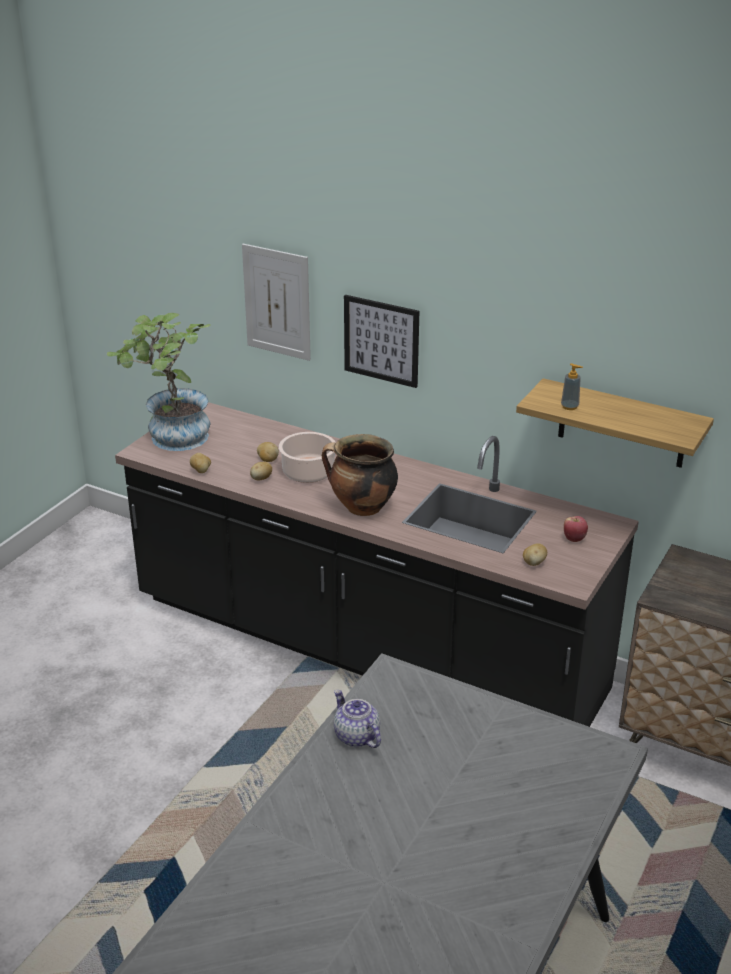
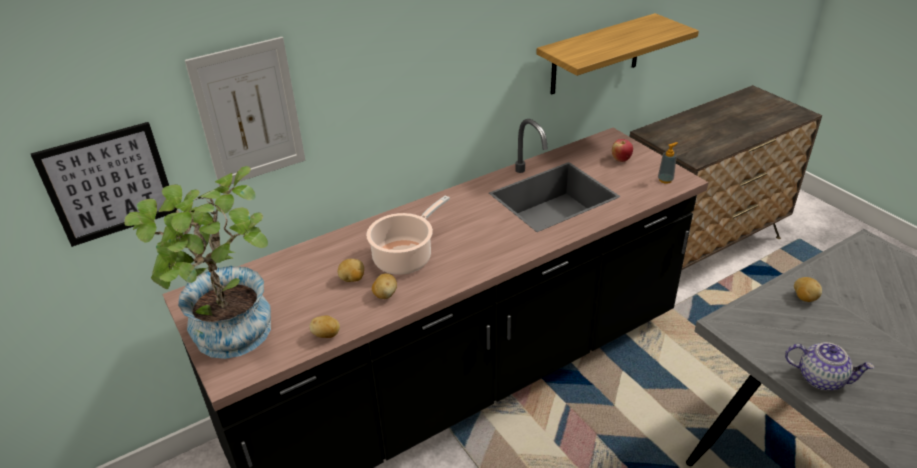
camera: 60 degrees left, 5 degrees up
(356, 736) = (821, 378): teapot -> teapot turned 150 degrees counterclockwise
(361, 508) = (495, 247): cooking pot -> none
(381, 340) = (384, 92): picture -> picture (109, 184)
(534, 563) = (644, 187): potato -> potato (804, 297)
(569, 407) = (598, 50): soap dispenser -> soap dispenser (665, 180)

